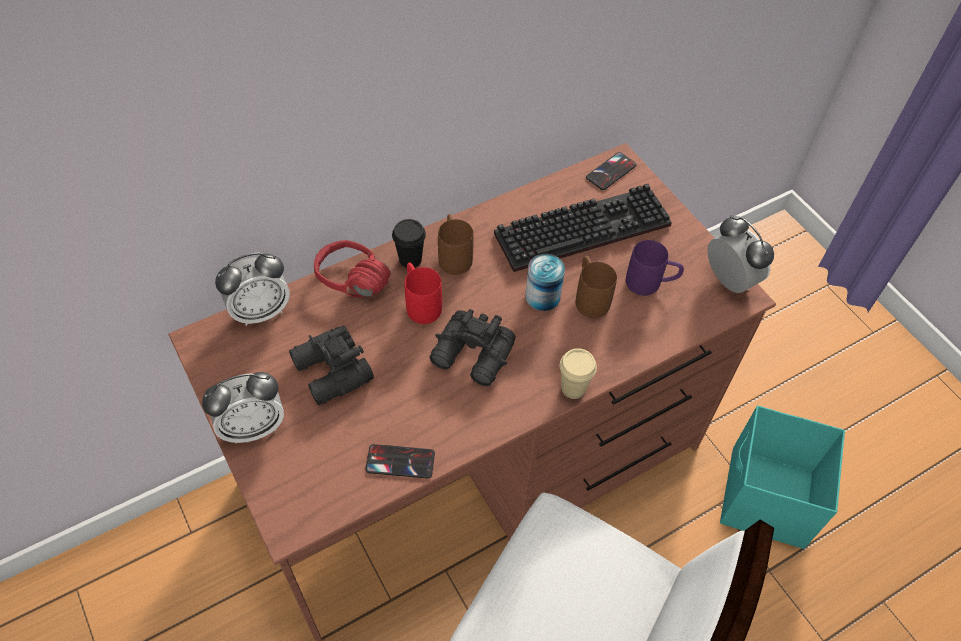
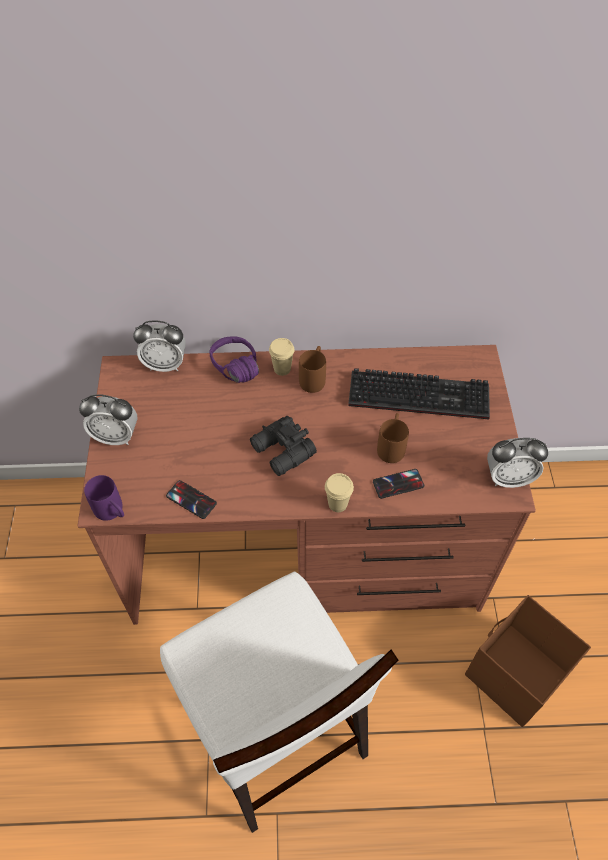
camera: 30 degrees right, 0 degrees up
(331, 373) = (184, 423): black binoculars -> none
(346, 287) = (228, 371): red headphones -> purple headphones
(410, 259) = (282, 369): black cup -> beige cup
(420, 303) = (270, 401): red mug -> none
(542, 296) = (357, 431): can -> none
(611, 171) = (469, 362): phone -> phone (398, 484)
(651, 284) = (444, 455): purple mug -> purple mug (112, 512)
(729, 280) = (508, 478): alarm clock -> alarm clock turned 90 degrees clockwise
(765, 498) = (514, 674): turquoise storage box -> brown storage box

